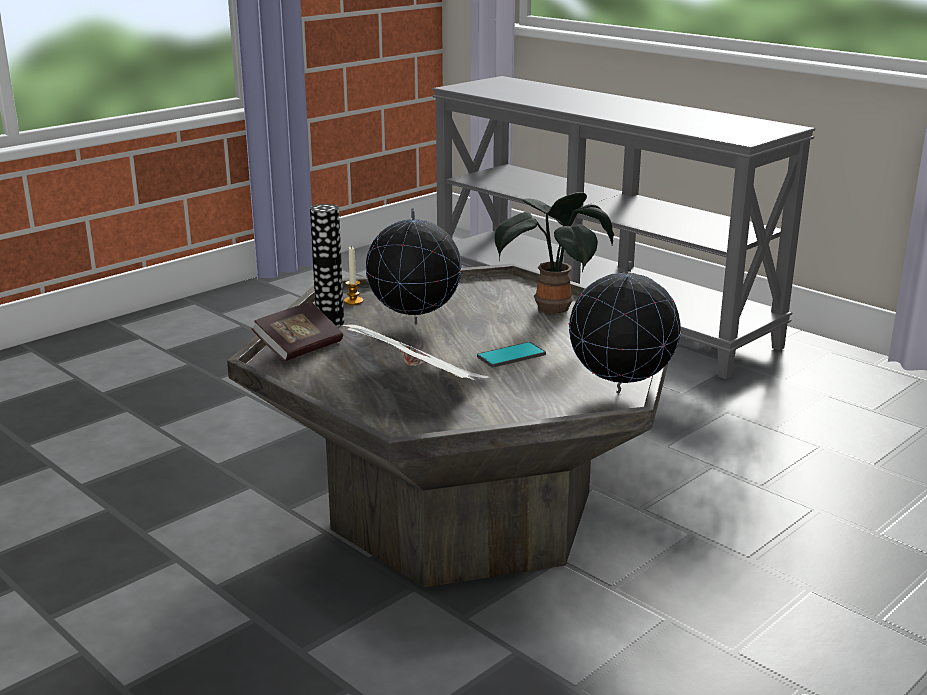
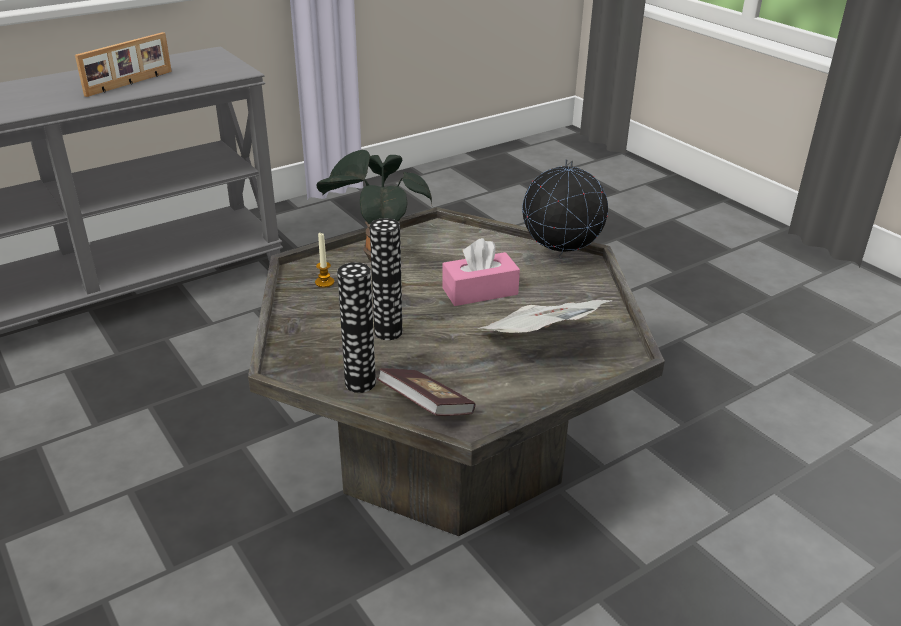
camera: 80 degrees left, 10 degrees up
(353, 301) = (304, 364): candle -> candle (324, 282)
(414, 324) = (388, 332): globe -> vase
(511, 356) = (480, 291): phone -> pink tissue box
(665, 119) = (130, 83): none -> picture frame

